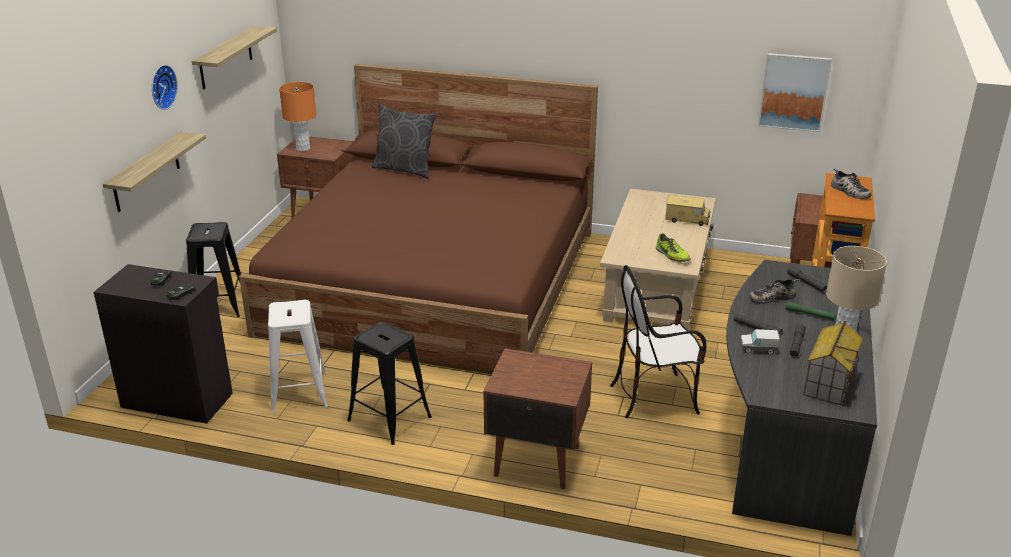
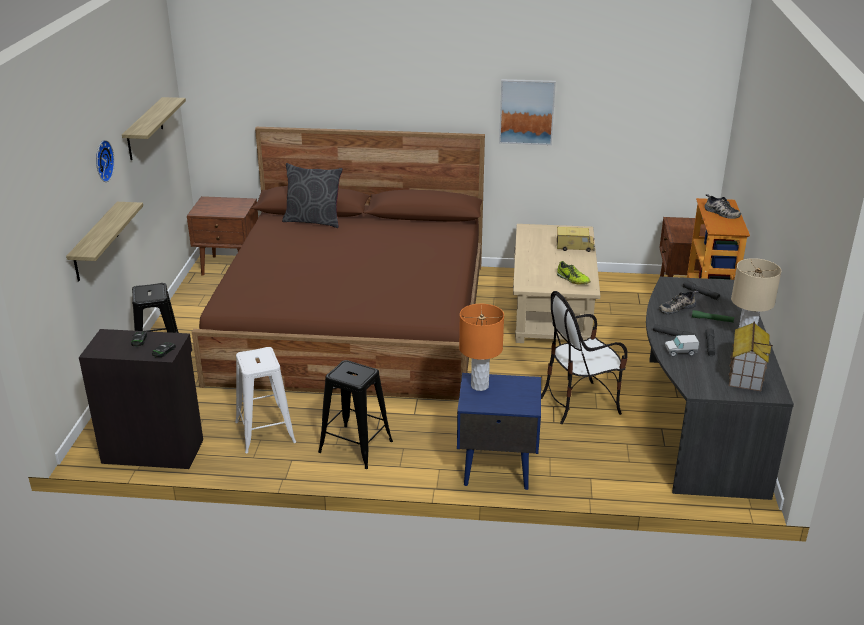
camera: 10 degrees left, 0 degrees up
(303, 148) = (209, 208): orange table lamp -> orange table lamp (479, 385)
(535, 460) = (495, 468): brown nightstand -> blue nightstand
(794, 92) = (657, 130): picture -> picture (526, 111)

